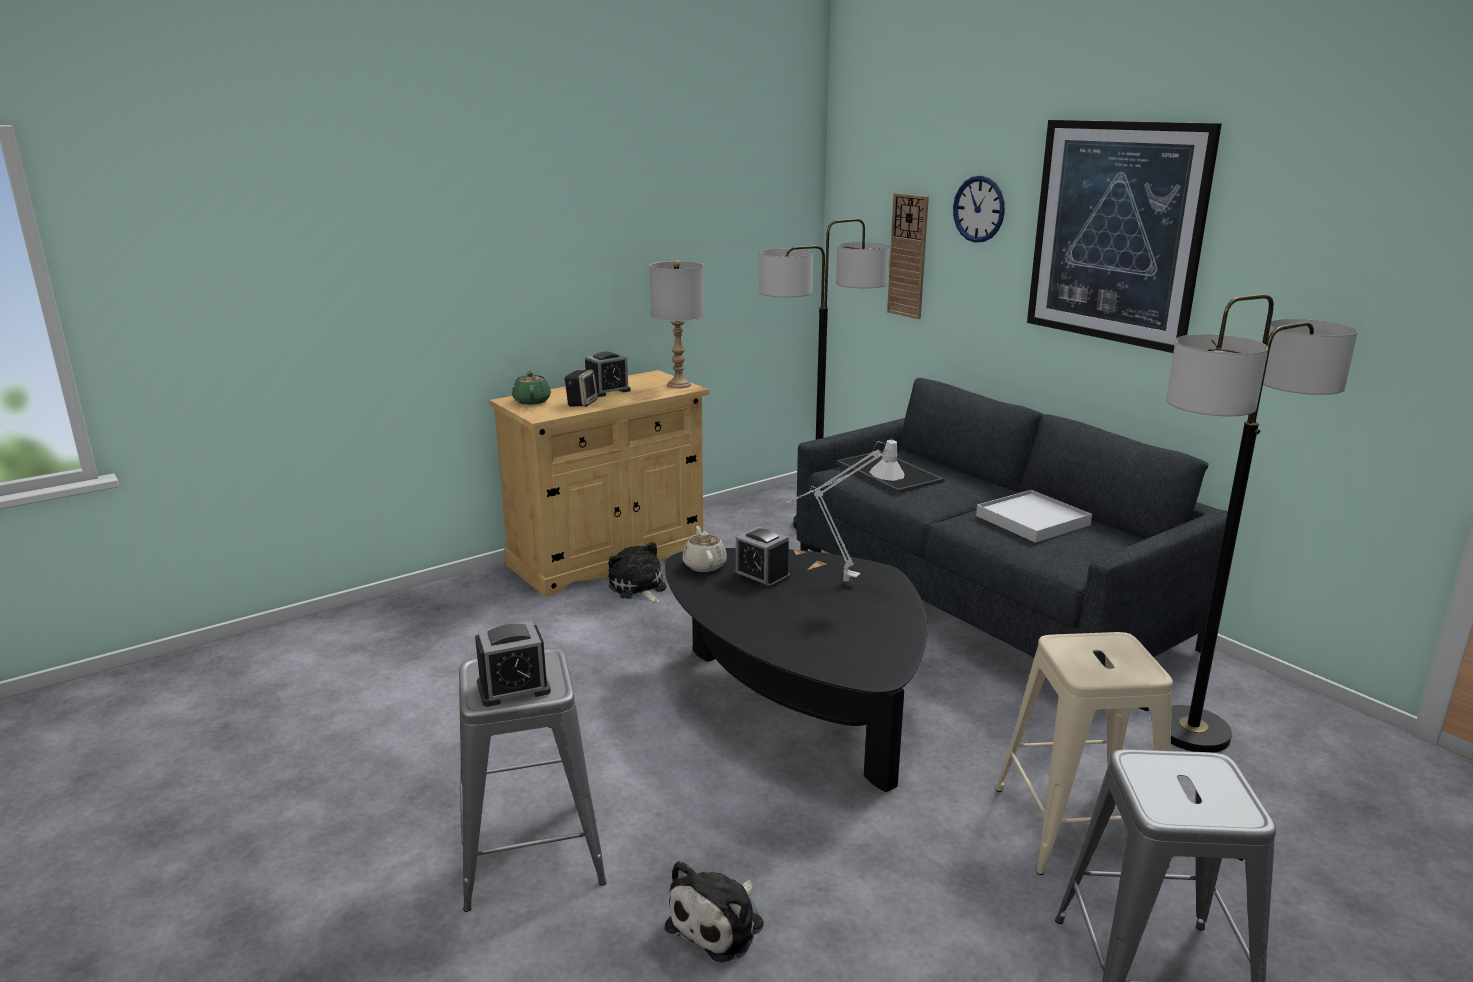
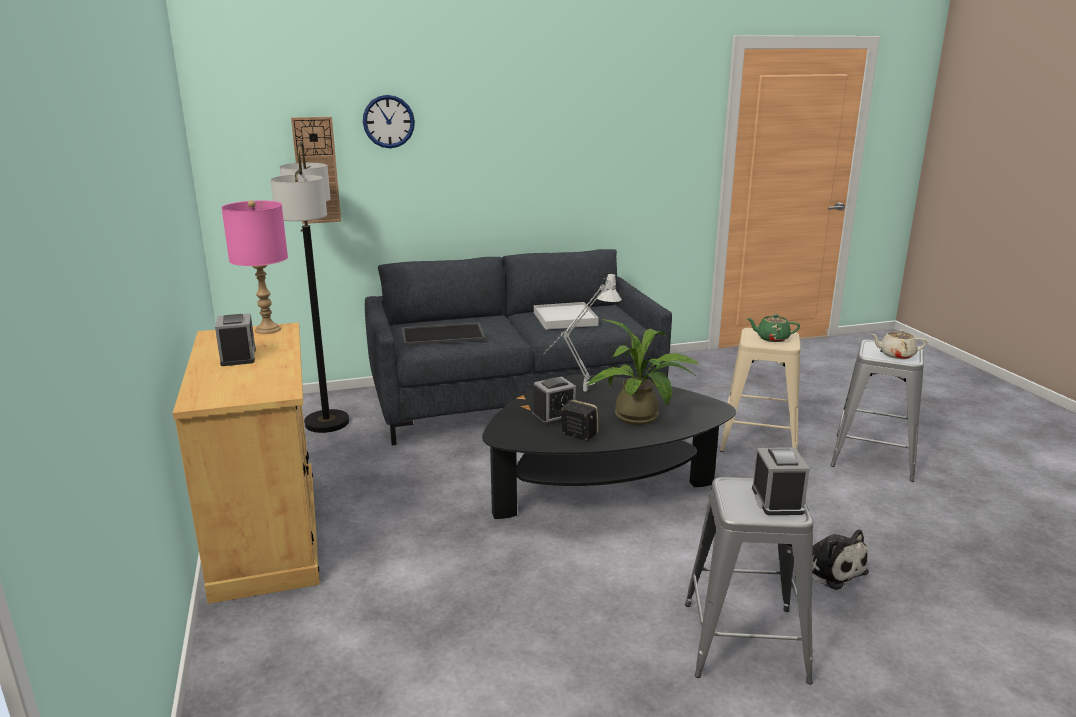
camera: 70 degrees left, 0 degrees up
(532, 401) = (218, 391): green teapot -> green teapot (772, 338)
(581, 403) = (265, 371): speaker -> speaker (578, 435)
(638, 588) = (356, 526): plush toy -> none
(679, 385) = (267, 329): grey table lamp -> pink table lamp
(704, 565) = (518, 432): beige teapot -> beige teapot (896, 355)
(797, 626) = (641, 418): none -> potted plant
(1116, 233) = (510, 124): picture -> none
(1192, 732) = (686, 389): floor lamp -> none

